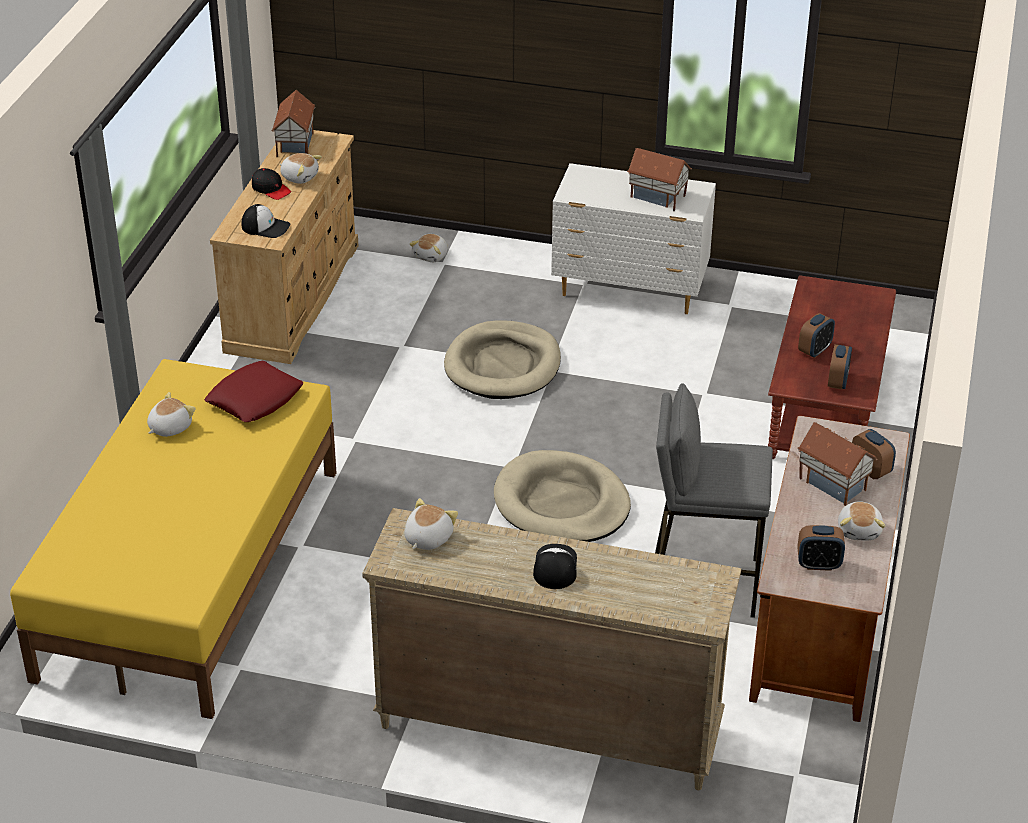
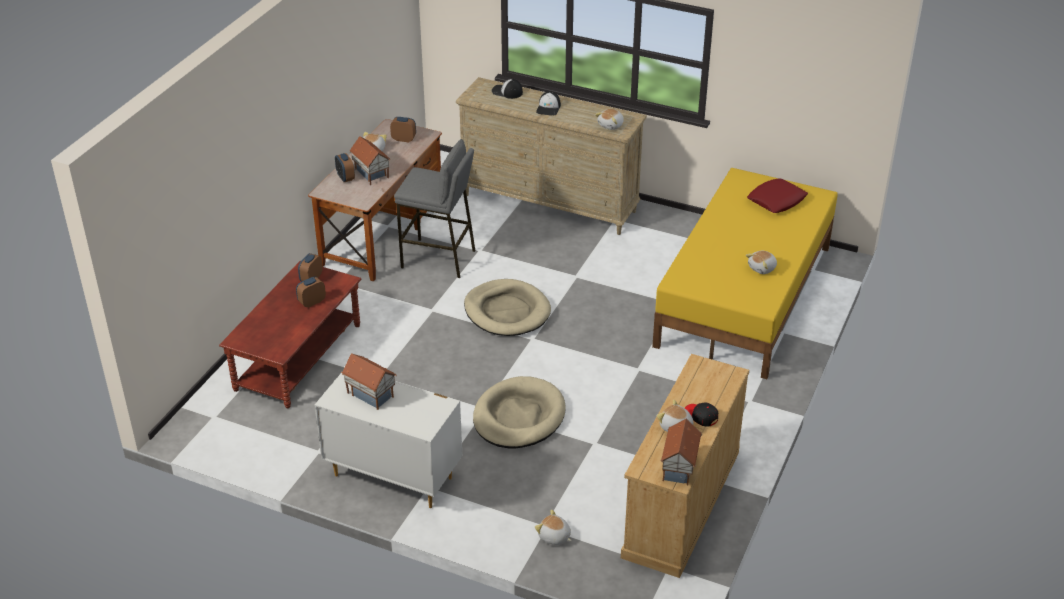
camera: 170 degrees left, 0 degrees up
(255, 399) = (707, 281): red pillow -> red pillow (776, 200)
(266, 227) = (704, 377): cap -> cap (507, 92)
(432, 256) = (554, 537): plush toy -> plush toy turned 90 degrees counterclockwise

